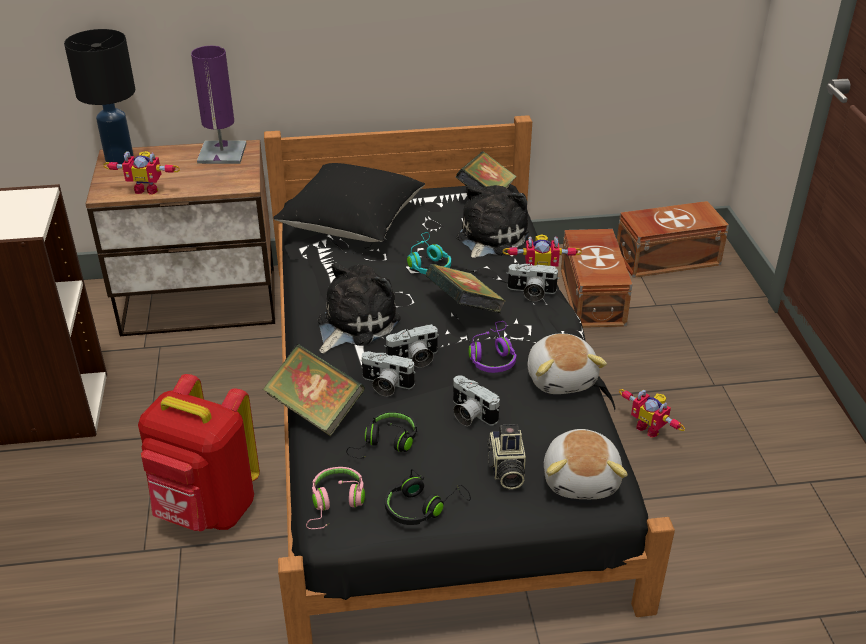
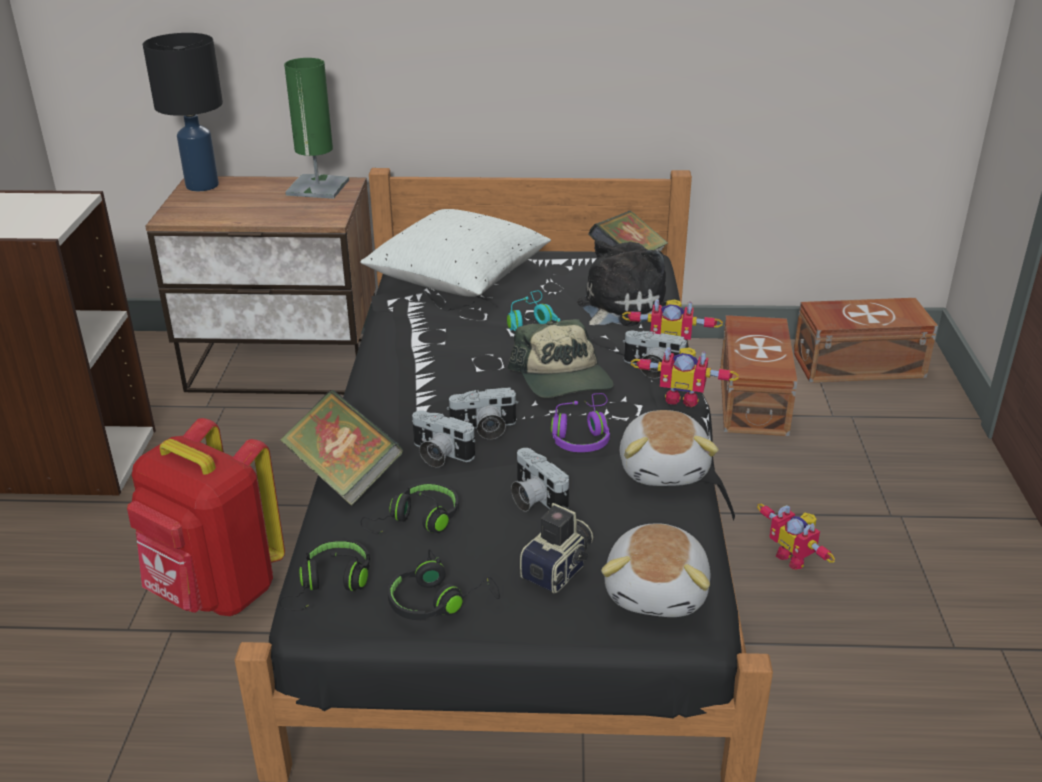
camera: 10 degrees right, 5 degrees down
(147, 188) = (219, 215): toy robot -> toy robot (682, 398)
(222, 153) = (317, 187): purple table lamp -> green table lamp
(335, 504) = (330, 585): pink headphones -> black headphones
(352, 223) = (458, 279): black pillow -> white pillow
(354, 323) = (424, 384): plush toy -> none
(464, 308) = (563, 378): book -> cap
(506, 470) = (560, 569): camera -> camera turned 150 degrees counterclockwise

